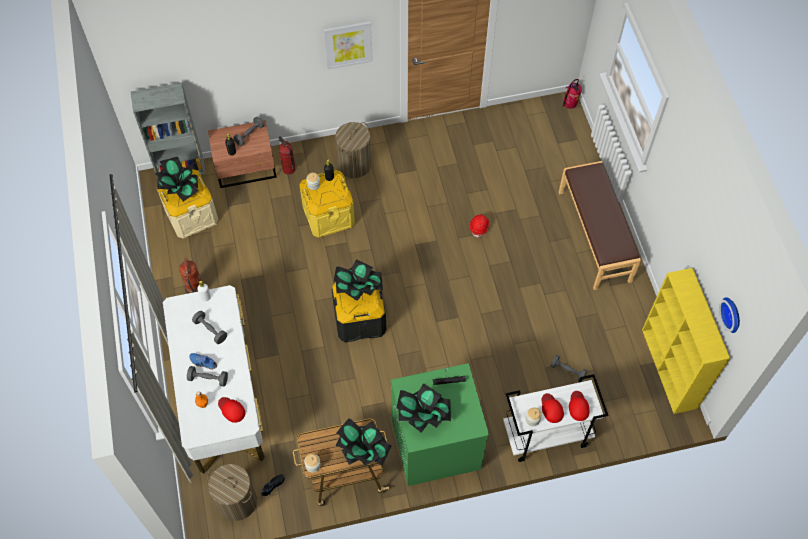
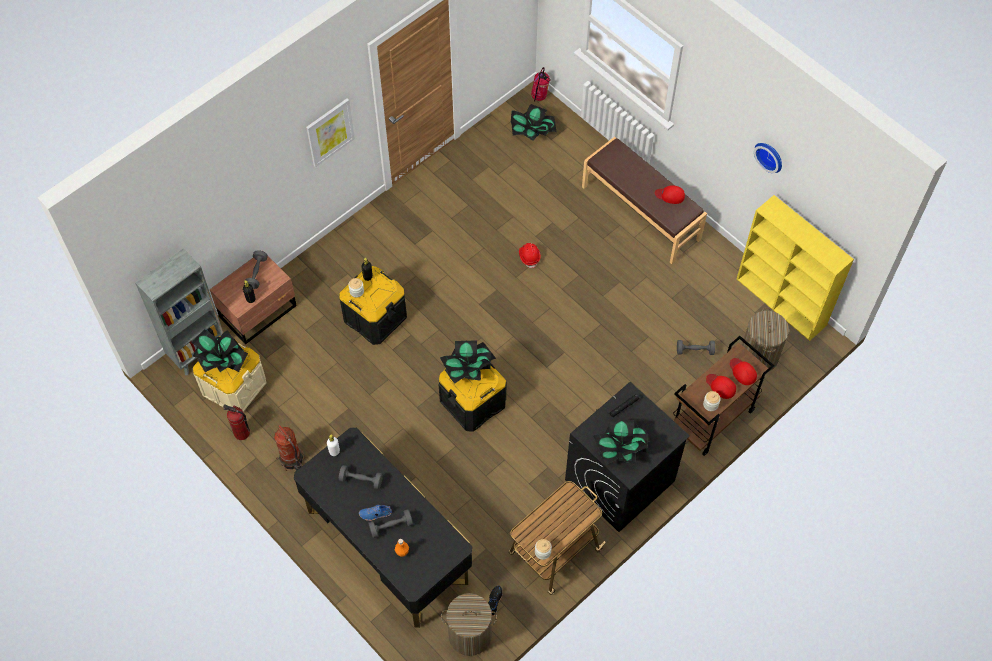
camera: 30 degrees left, 0 degrees up
(222, 396) = (387, 546): white desk -> black desk
(231, 409) = (433, 542): red cap -> red cap (670, 195)
(288, 169) = (303, 291): fire extinguisher -> fire extinguisher (241, 433)
(328, 215) = (375, 317): yellow storage box -> black storage box
(354, 165) = (368, 255): laundry basket -> laundry basket (759, 356)
(363, 450) = (579, 513): potted plant -> potted plant (533, 133)
(435, 444) = (619, 481): green washing machine -> black washing machine
(545, 435) = (712, 419): white cart -> brown cart
(732, 314) = (841, 217): wall clock -> wall clock (770, 156)

